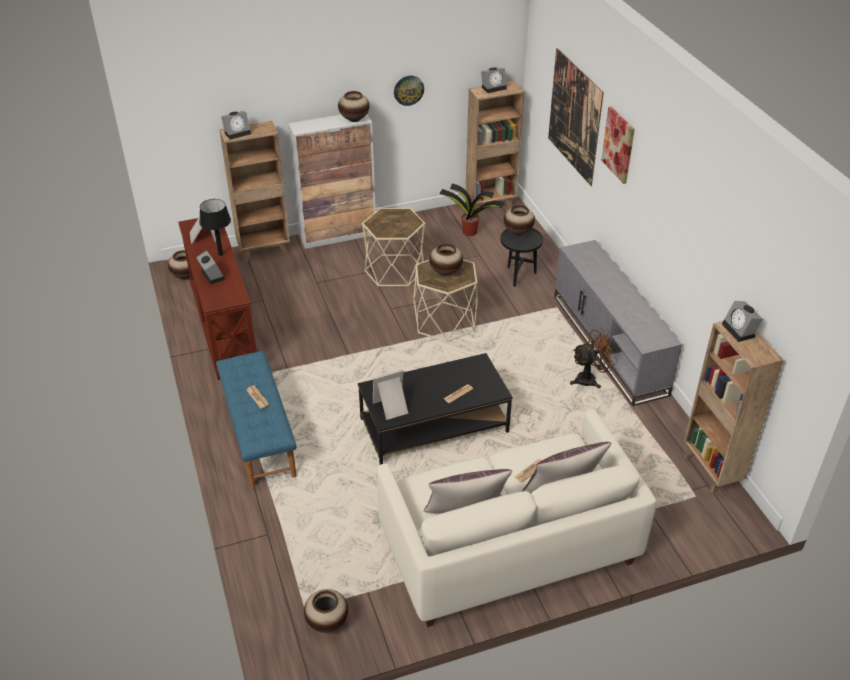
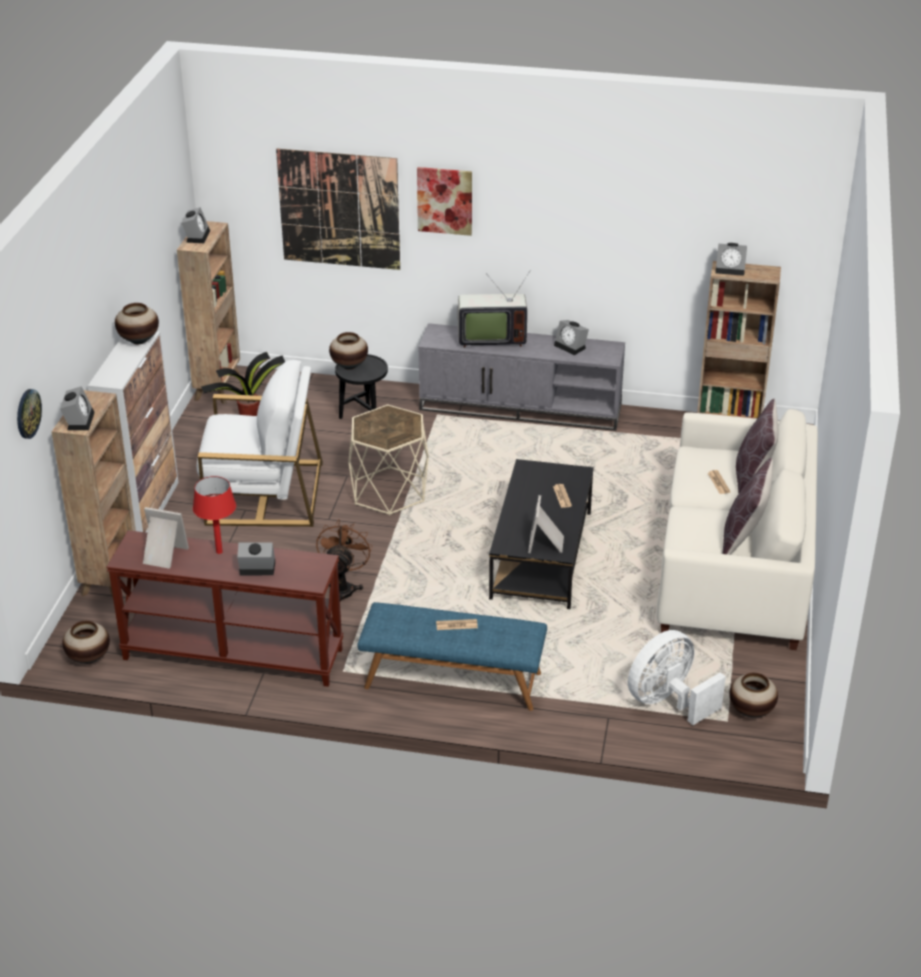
camera: 60 degrees left, 5 degrees down
(220, 254) = (219, 552): black table lamp -> red table lamp
(307, 563) = (668, 701): none -> white fan
(394, 271) = (263, 493): beige side table -> white armchair
(408, 90) = (143, 281): wall clock -> wall clock (27, 413)
(446, 272) = (386, 426): vase -> none
(590, 379) = (560, 438): brown fan -> brown fan (343, 588)
(607, 275) = (490, 338): none -> television
(642, 318) = (571, 346): none -> alarm clock

